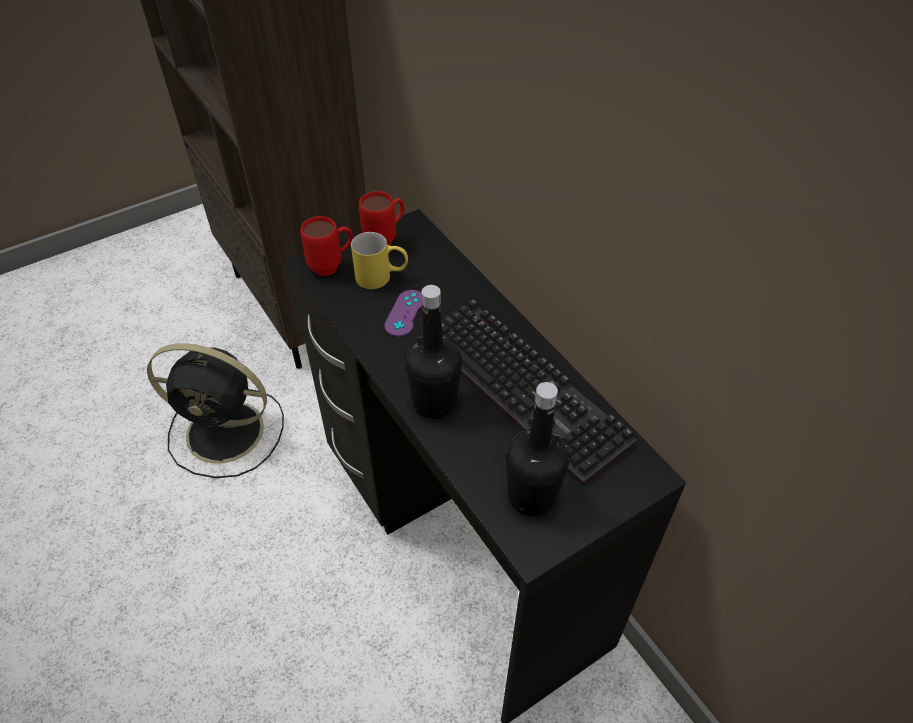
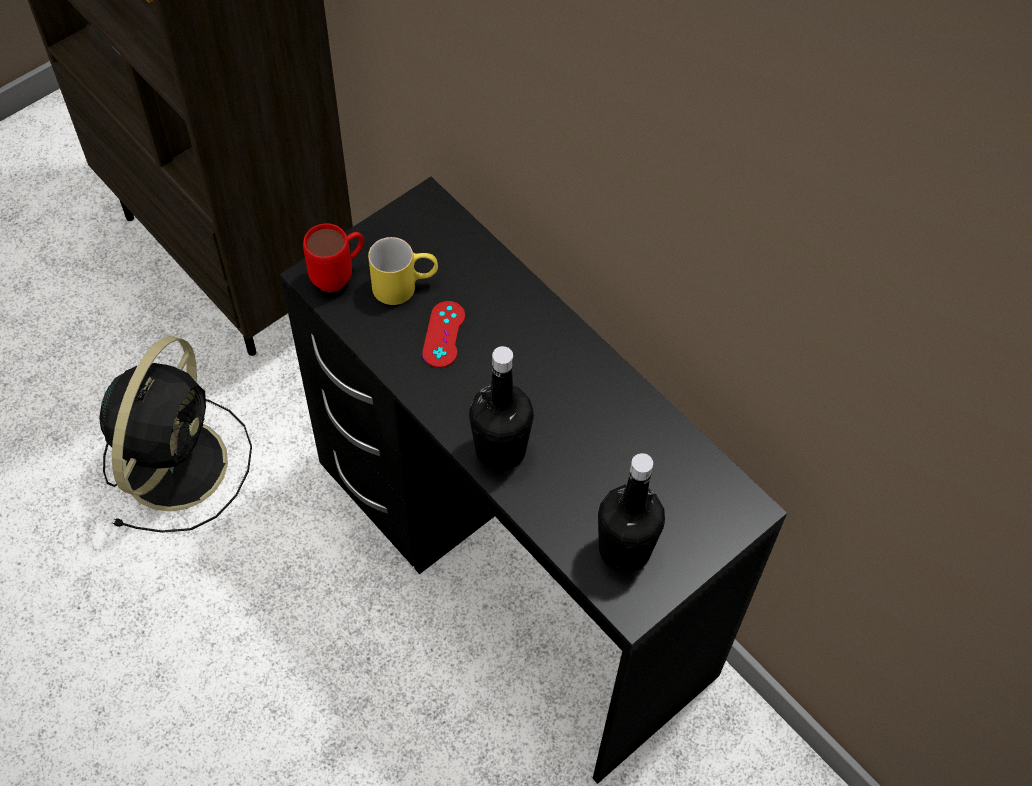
camera: 10 degrees left, 10 degrees up
(228, 432) = (177, 460): black fan -> black fan turned 75 degrees counterclockwise
(386, 239) = (398, 229): red mug -> none
(405, 313) = (444, 334): purple game controller -> red game controller
(528, 389) = (604, 420): keyboard -> none

